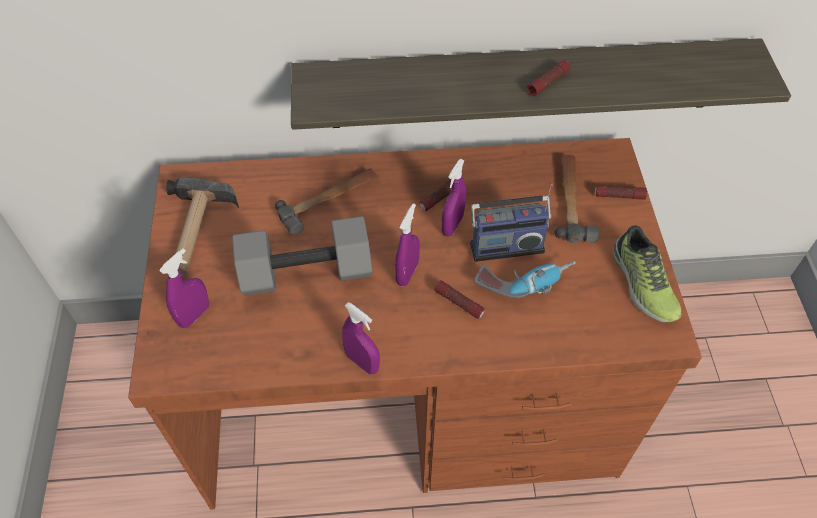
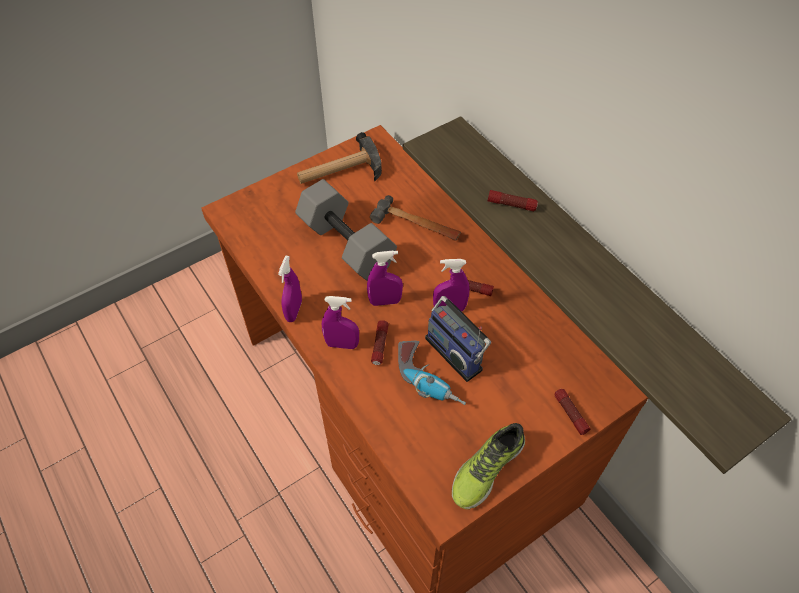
camera: 60 degrees right, 0 degrees up
(194, 315) = (276, 205): purple spray bottle -> purple spray bottle (342, 344)
(548, 83) = (571, 271): flashlight -> flashlight (511, 205)
(571, 201) = (536, 379): hammer -> none

